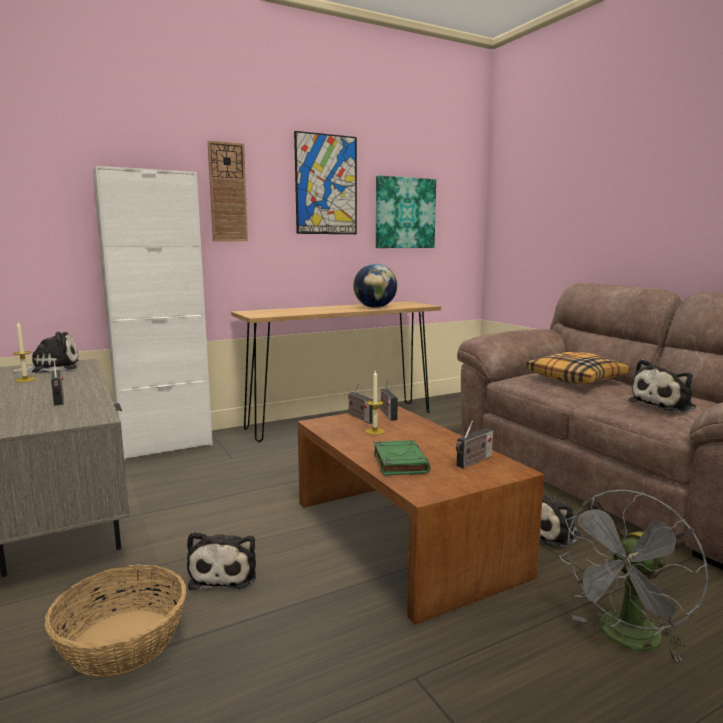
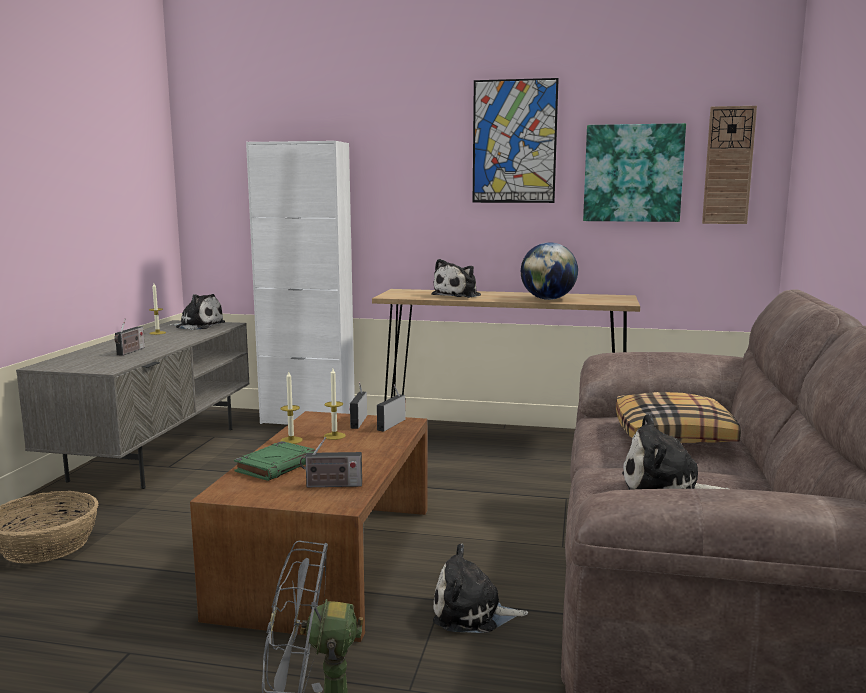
camera: 40 degrees right, 0 degrees up
(225, 573) = (165, 530): plush toy -> plush toy (458, 295)
(228, 192) = (393, 157): wall clock -> wall clock (728, 166)
(354, 443) = (291, 440): none -> candle

